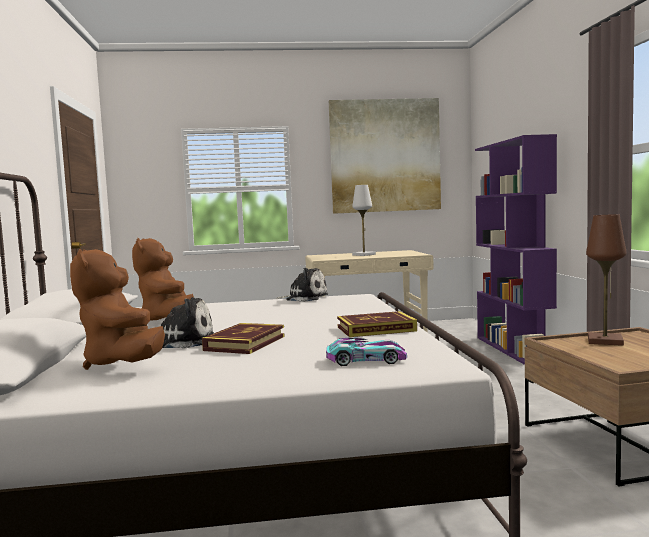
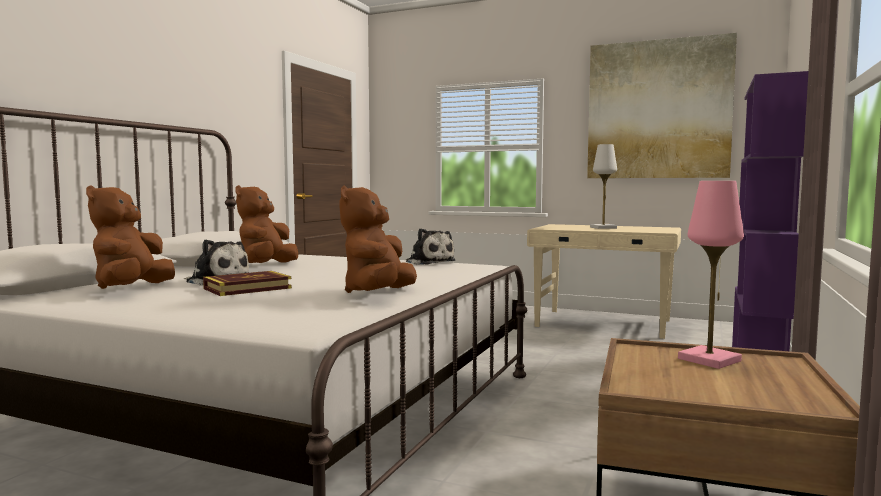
camera: 30 degrees right, 0 degrees up
(366, 360) = (269, 315): toy car -> none
(376, 329) = (378, 294): book -> brown plush toy
(605, 341) = (709, 360): brown table lamp -> pink table lamp

